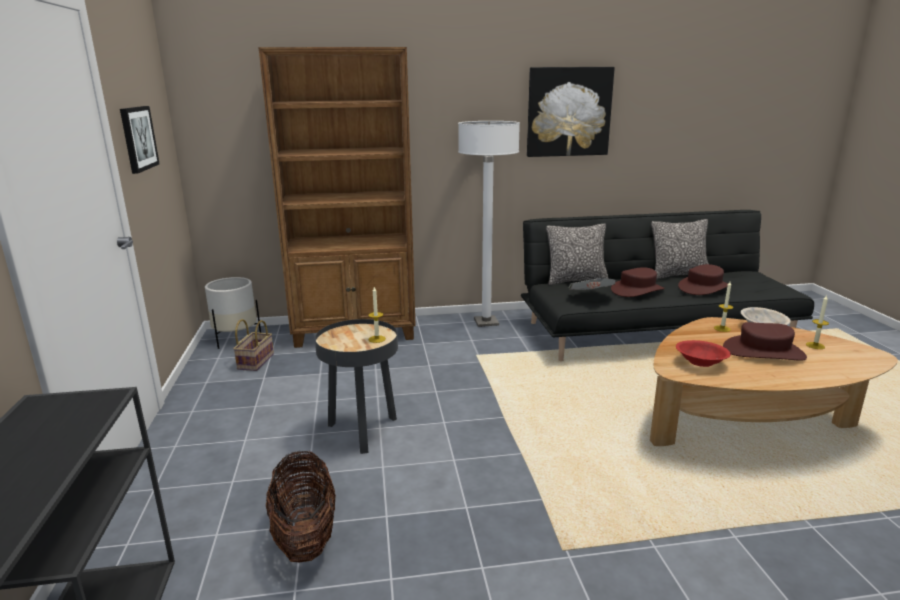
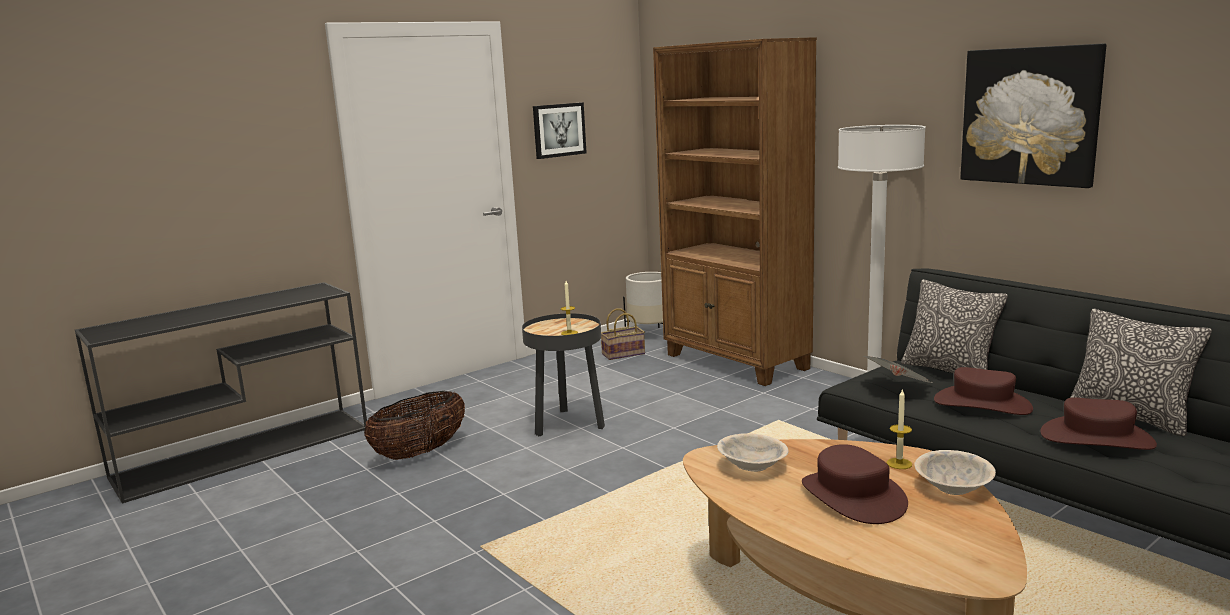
camera: 60 degrees right, 5 degrees down
(700, 363) = (752, 466): red bowl -> beige bowl
(815, 345) = (944, 528): candle -> none

